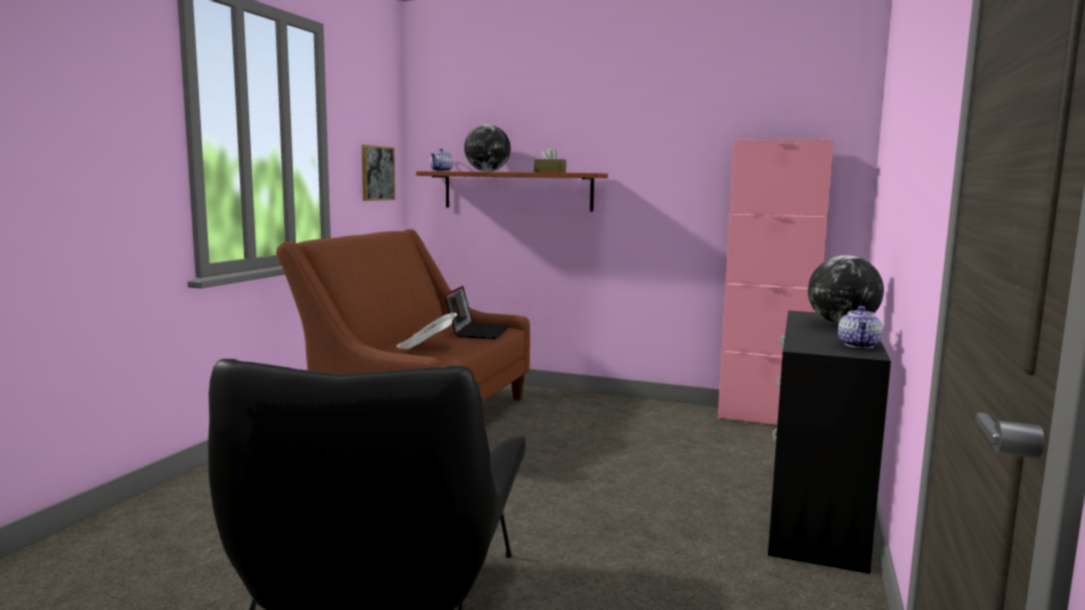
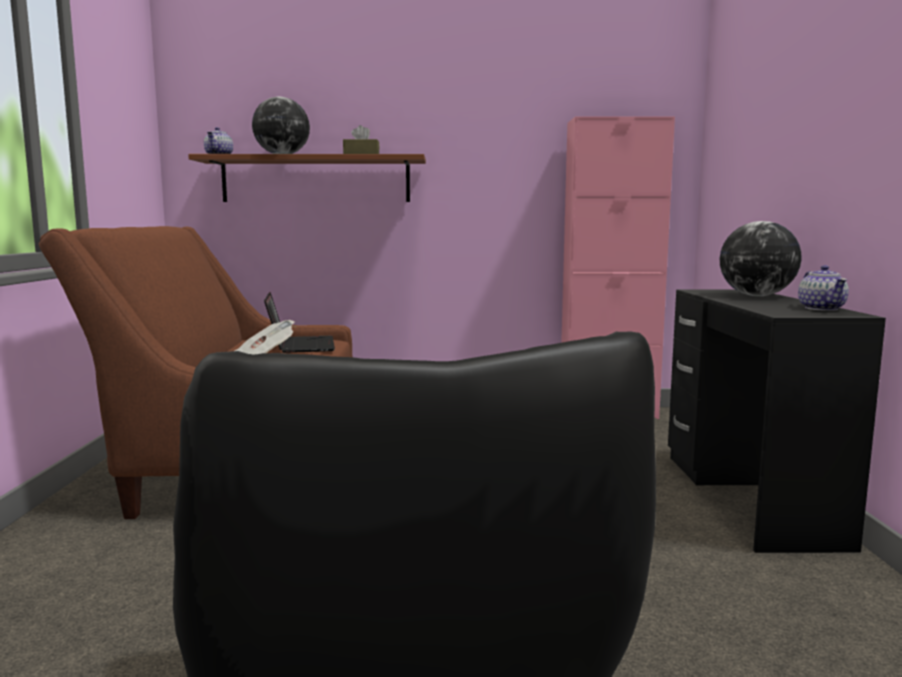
camera: 20 degrees left, 0 degrees up
(377, 173) = (135, 155): picture -> none

